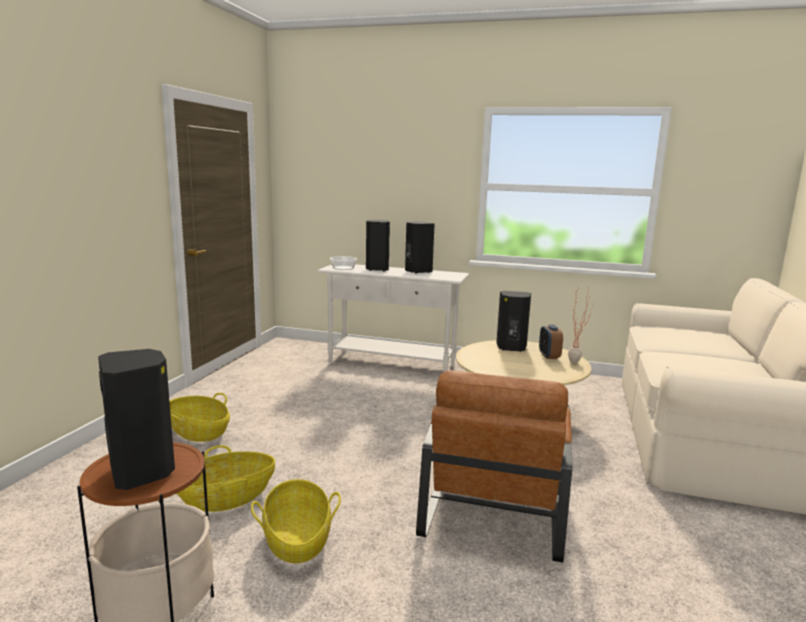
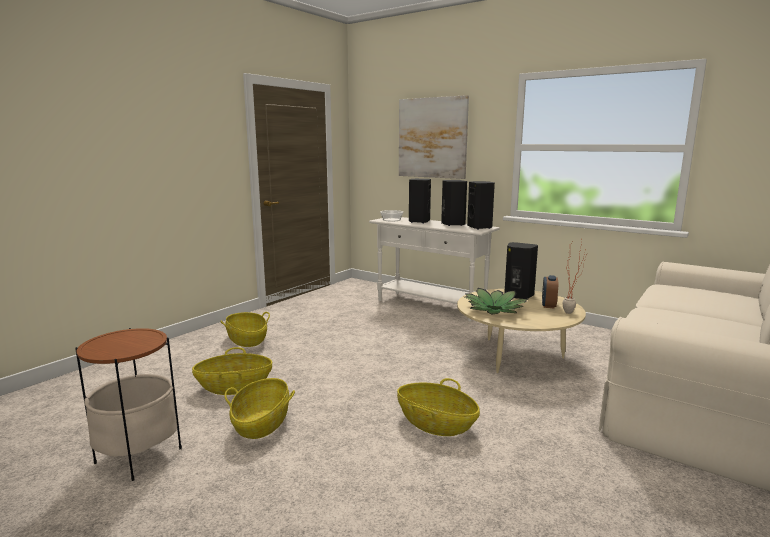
camera: 20 degrees right, 0 degrees up
(143, 472) = (119, 344): black speaker -> black speaker (480, 227)
(382, 173) = (432, 138): none -> picture
(494, 503) = (436, 424): brown armchair -> basket
(502, 365) = (494, 309): none -> potted plant

